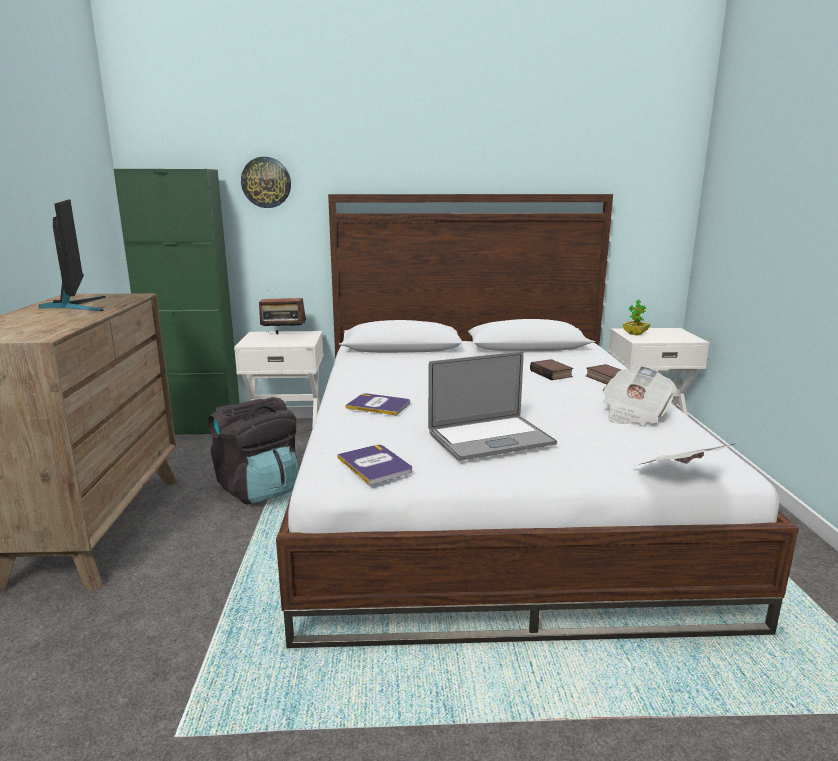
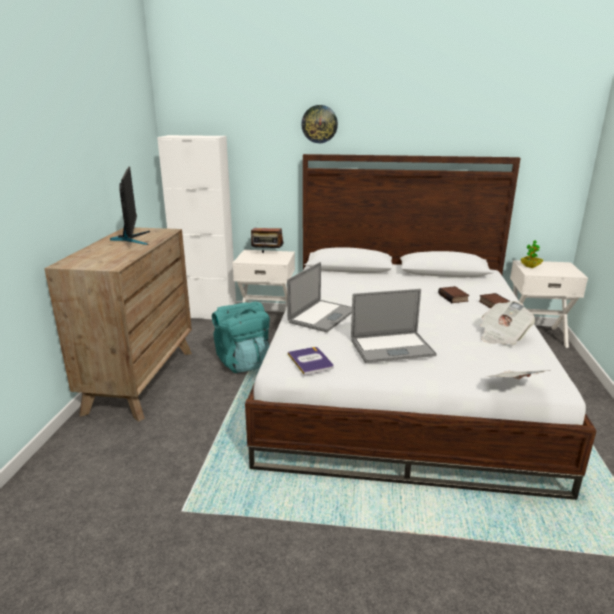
camera: 10 degrees right, 5 degrees up
(197, 428) = (207, 314): green cabinet -> white cabinet
(259, 489) = (243, 362): black backpack -> turquoise backpack
(266, 182) = (259, 144): wall clock -> wall clock (319, 124)
(379, 405) = (322, 316): book -> laptop

